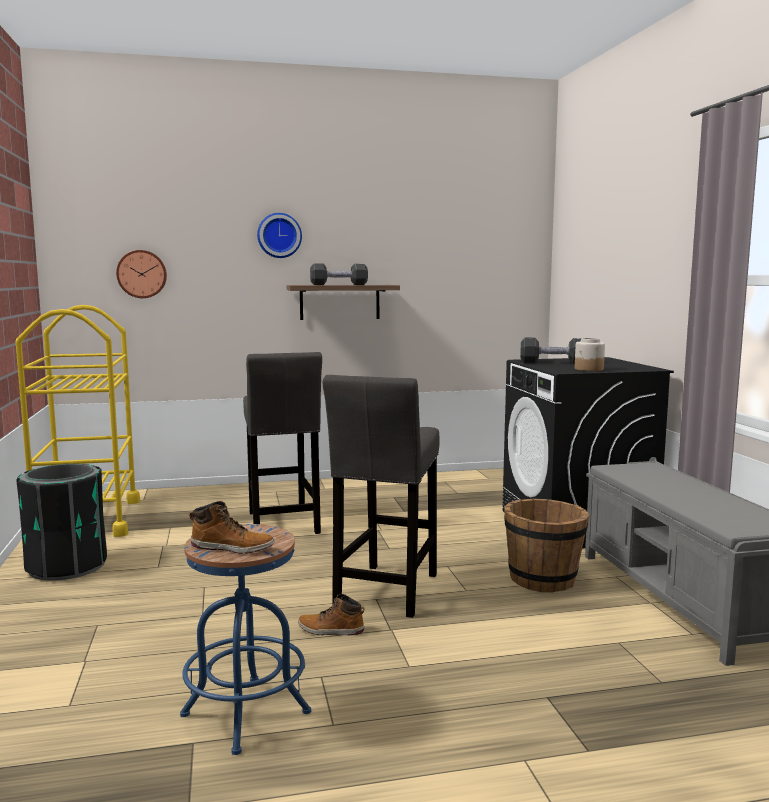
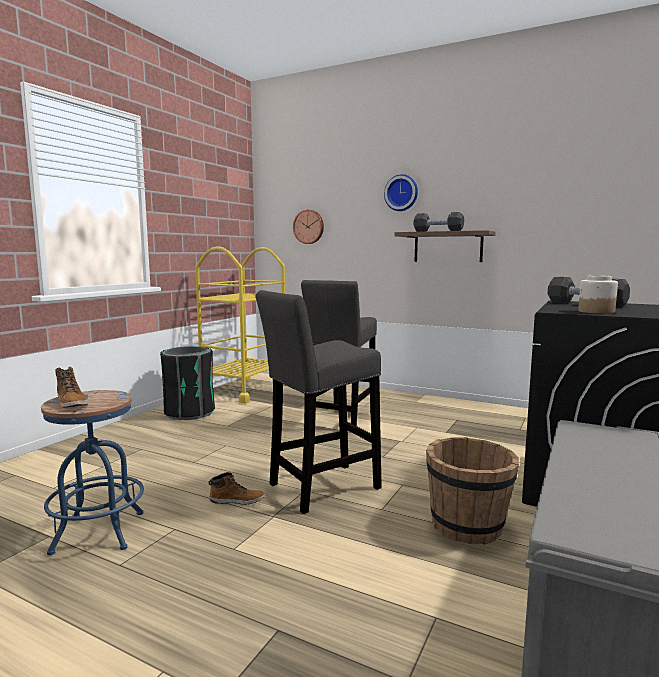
camera: 40 degrees right, 0 degrees up
(330, 630) = (237, 500): boot -> boot turned 135 degrees clockwise

